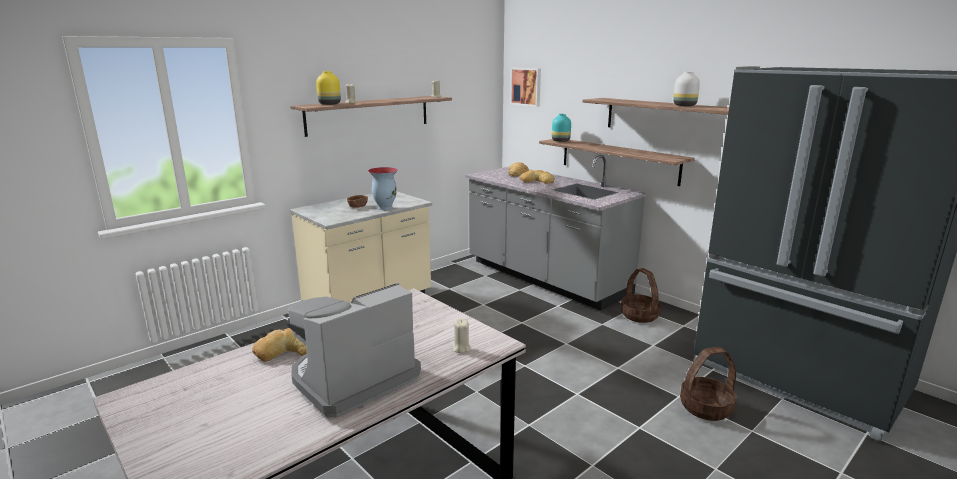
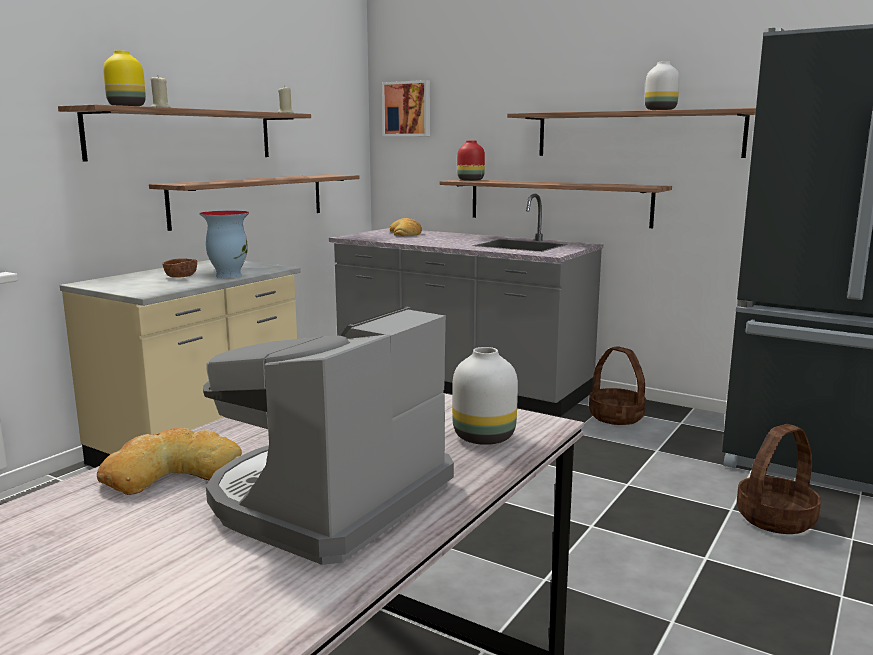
camera: 15 degrees left, 5 degrees down
(412, 151) = (250, 199): none -> shelf
(461, 348) = (485, 437): beige candle -> white vase
(537, 181) = (441, 239): bread -> none
(560, 141) = (470, 180): turquoise vase -> red vase

